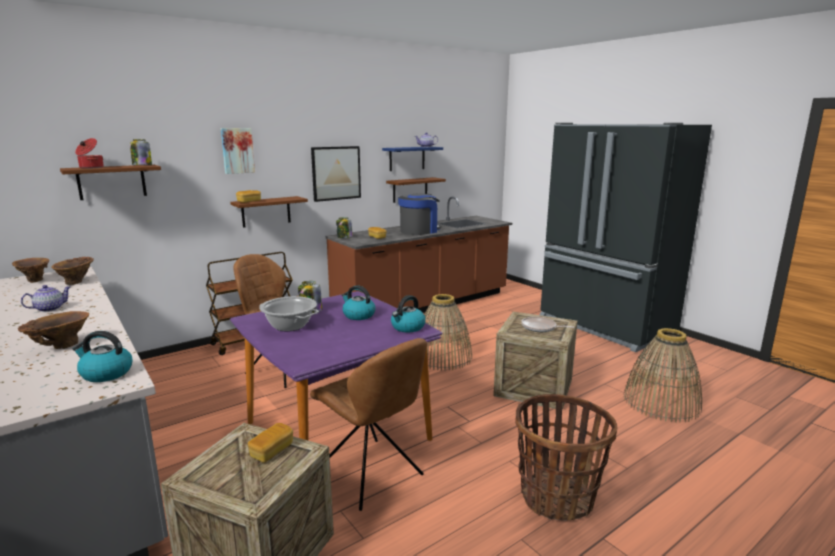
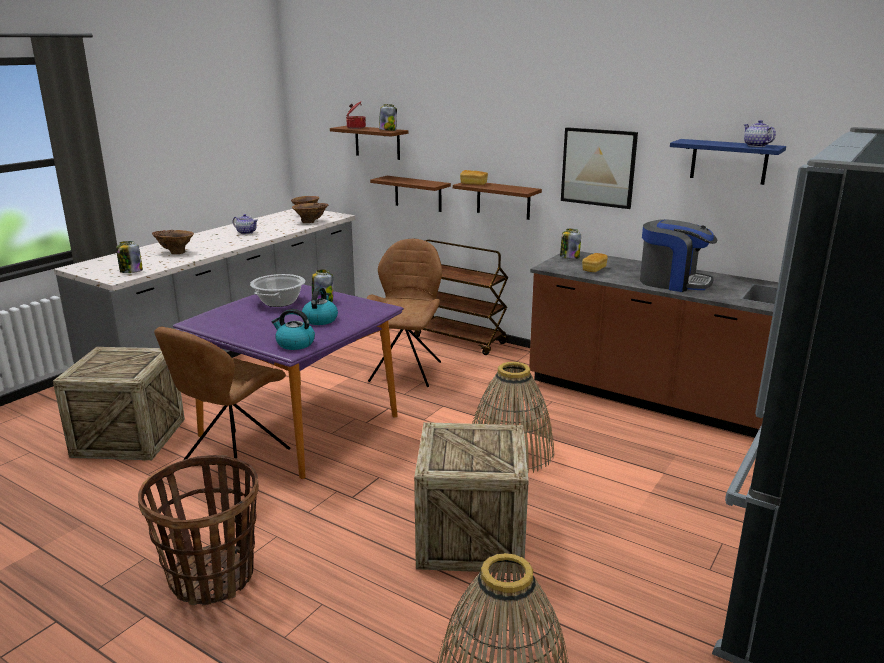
camera: 70 degrees right, 5 degrees up
(106, 373) = (131, 271): kettle -> jar
(237, 150) = (481, 123): picture -> none
(272, 451) = (132, 366): bread -> none
(410, 190) = (728, 215): brown shelf -> brown shelf (418, 193)
(540, 328) = (468, 451): frying pan -> none

